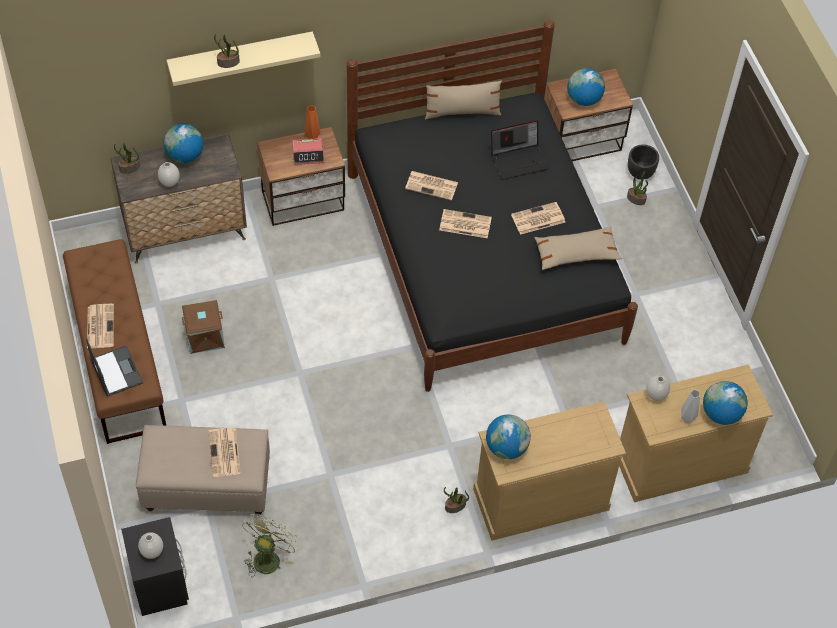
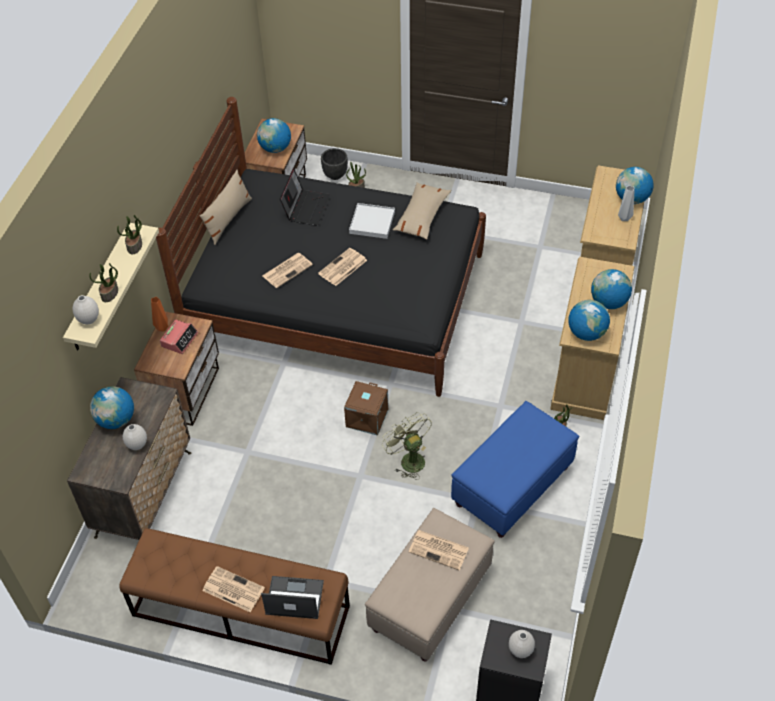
camera: 55 degrees left, 5 degrees down
(129, 168) = (92, 470): potted plant -> potted plant (135, 246)
(205, 335) = (270, 530): brown storage box -> brown storage box (366, 417)
(268, 556) = (530, 584): green fan -> green fan (408, 459)
(363, 495) = (511, 486): none -> blue ottoman
(537, 219) = (372, 223): newspaper -> white tray
(559, 450) = (608, 302): none -> globe
(656, 395) = (593, 225): white vase -> white vase (89, 320)

